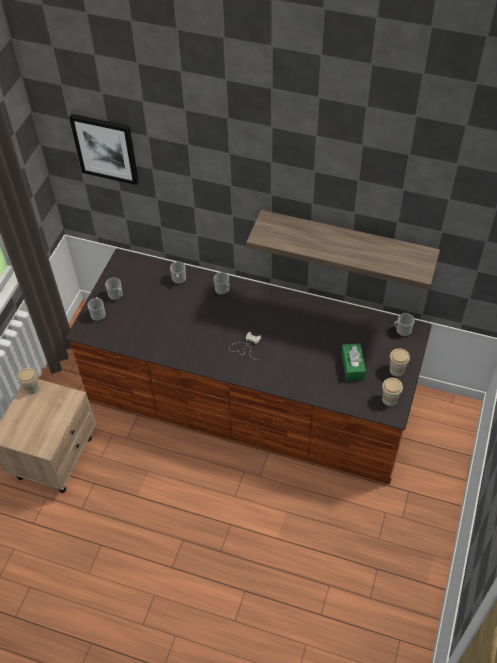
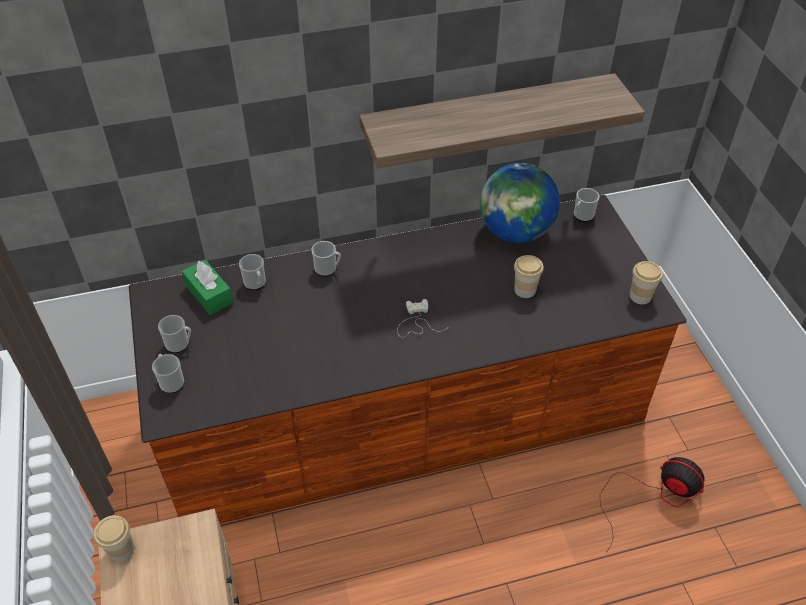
camera: 35 degrees left, 5 degrees down
(105, 148) = (84, 105): picture -> none
(350, 321) = (515, 232): none -> globe
(352, 366) = (565, 280): green tissue box -> green tissue box (209, 294)
(355, 530) = (653, 496): none -> fan
(396, 370) = (617, 260): cup -> cup (525, 290)

